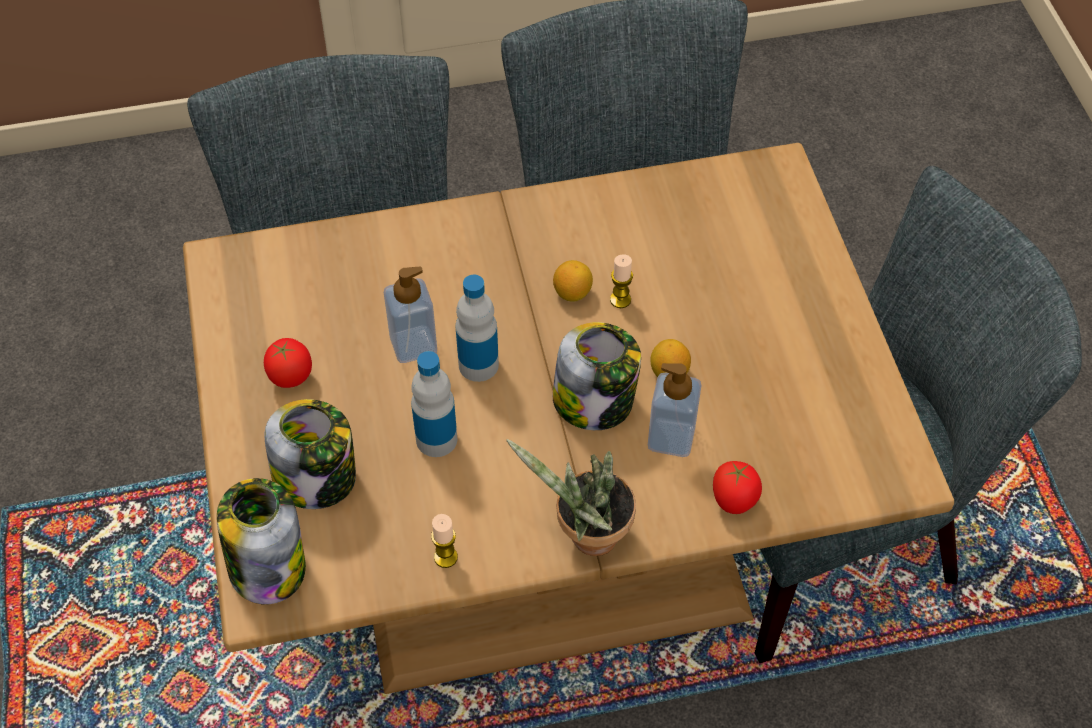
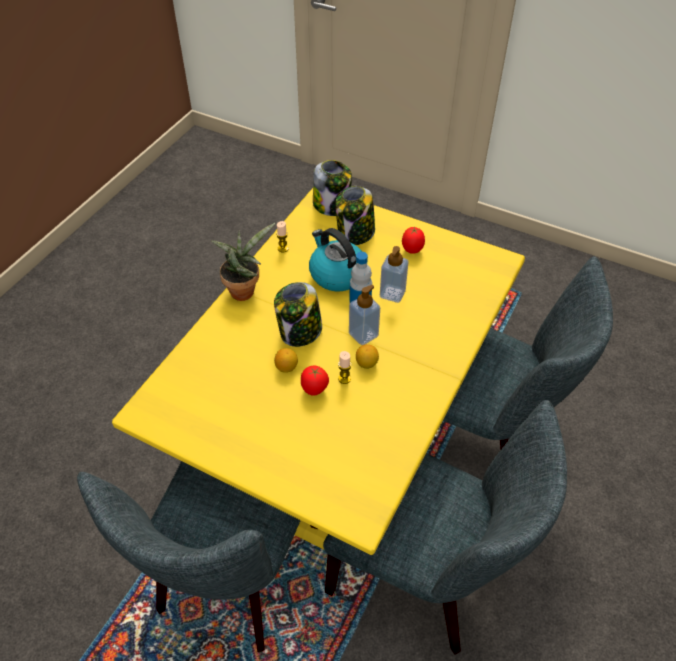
camera: 130 degrees right, 5 degrees down
(436, 439) = (337, 274): bottle -> kettle
(546, 557) = (337, 448): brown dining table -> yellow dining table
(671, 438) = (255, 344): soap dispenser -> soap dispenser (363, 334)
(734, 502) = (204, 343): tomato -> tomato (314, 390)

